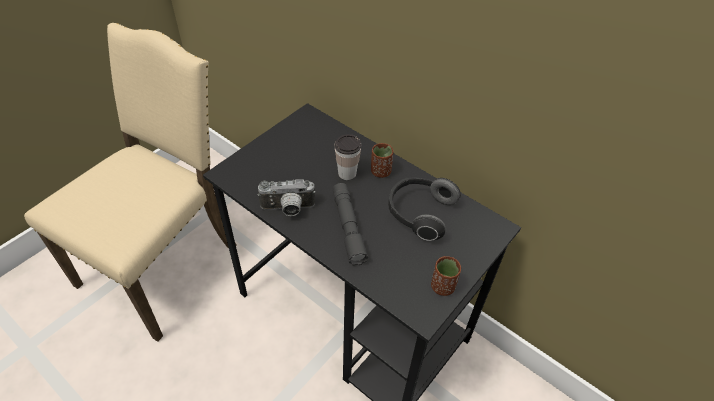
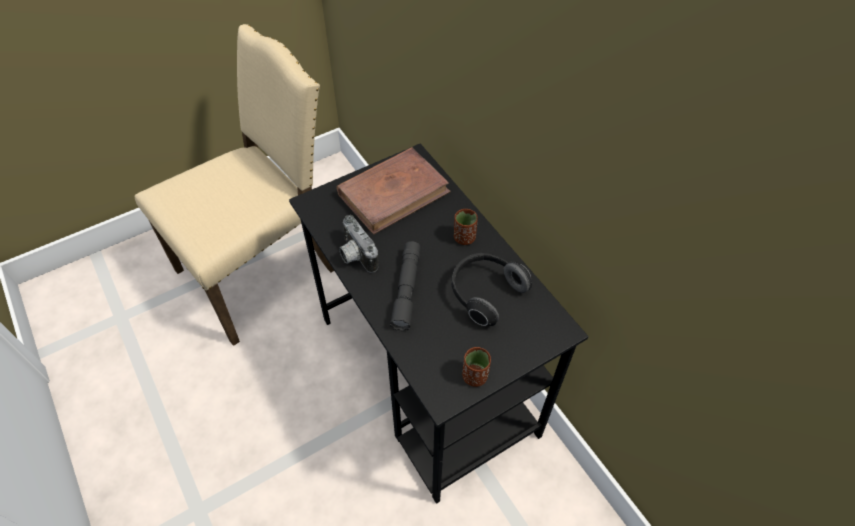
camera: 20 degrees right, 5 degrees up
(288, 209) = (355, 256): camera -> camera turned 45 degrees clockwise
(301, 148) = (394, 193): none -> brown book
(347, 173) = (429, 231): cup -> none

